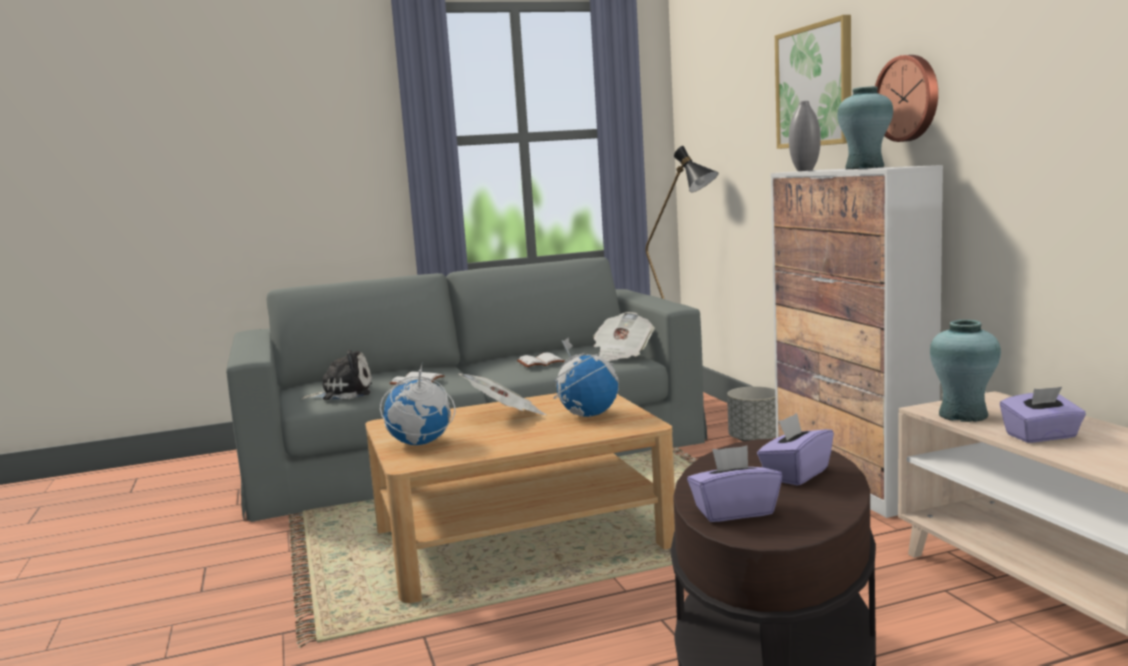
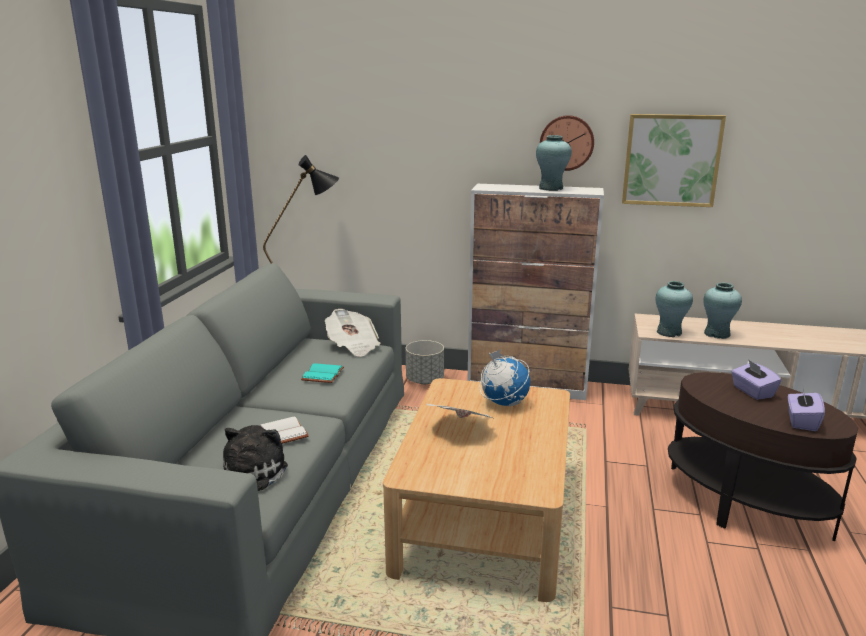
camera: 60 degrees left, 10 degrees up
(419, 444) = (493, 477): globe -> none
(540, 363) = (323, 375): white book -> turquoise book
(805, 170) = (494, 187): grey vase -> none
(814, 86) = (467, 122): picture -> picture (671, 160)
(1041, 436) = (717, 334): purple tissue box -> turquoise vase

